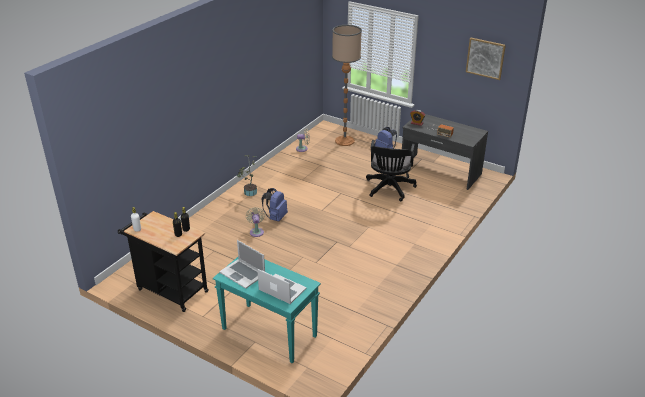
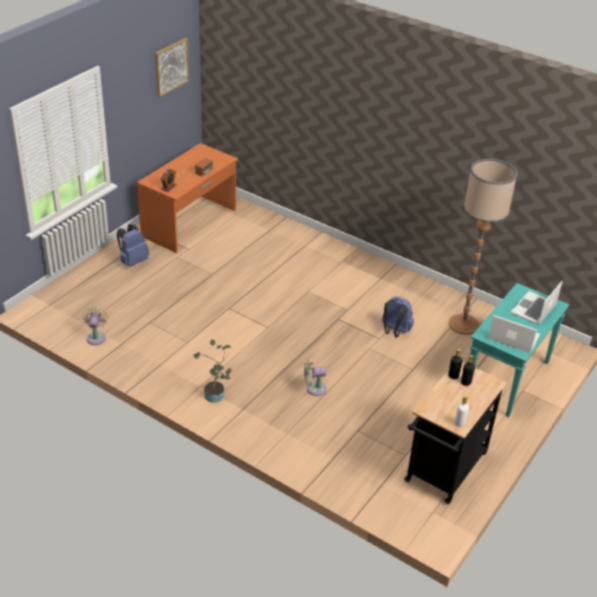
camera: 90 degrees left, 5 degrees up
(242, 273) = (513, 337): laptop -> laptop turned 105 degrees counterclockwise
(275, 217) = (282, 370): blue backpack -> blue backpack (394, 331)
(344, 141) = (84, 294): floor lamp -> floor lamp (463, 324)
(389, 189) = (225, 267): black office chair -> none
(440, 171) = (190, 223): grey desk -> orange desk

